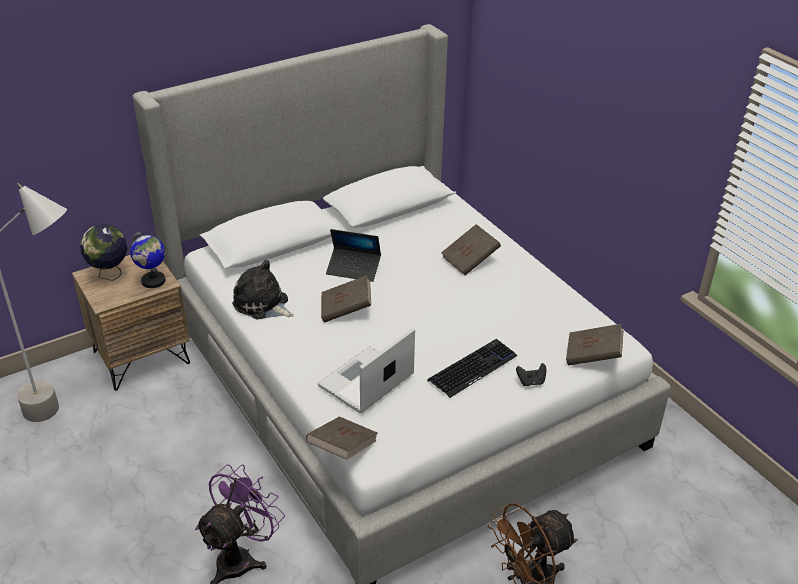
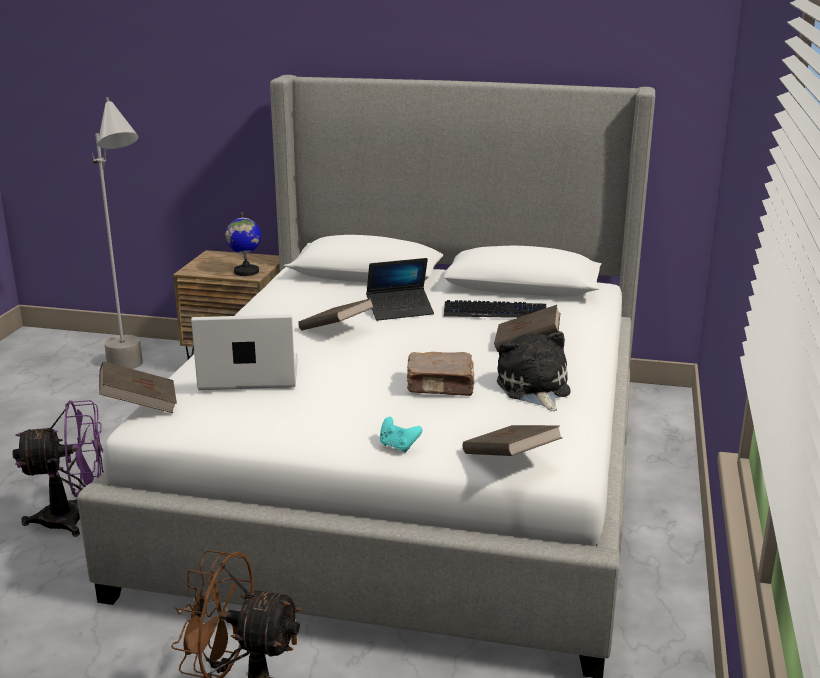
camera: 45 degrees right, 15 degrees down
(109, 274) = (226, 259): globe -> none
(263, 304) = (279, 303): plush toy -> plush toy (534, 389)
(353, 269) = (400, 310): laptop -> laptop turned 75 degrees counterclockwise
(472, 368) = (360, 410): keyboard -> keyboard (495, 312)
(479, 322) = (441, 386): none -> brown book
(531, 382) = (398, 446): black game controller -> turquoise game controller

